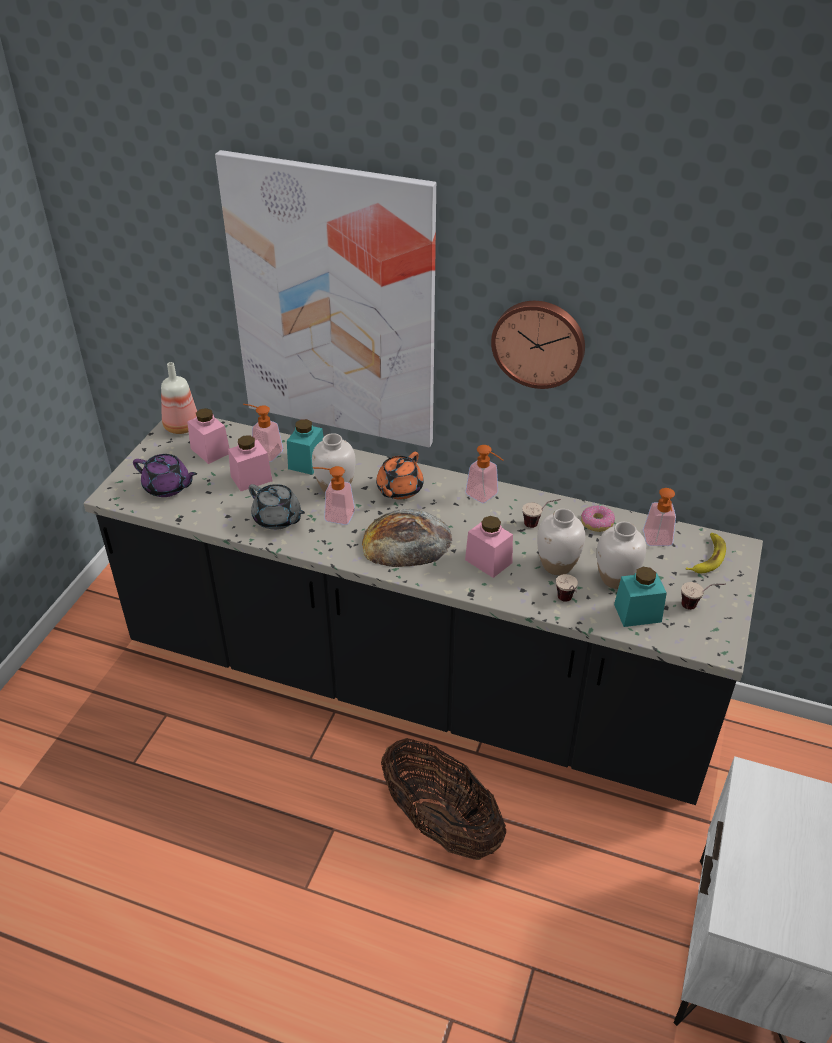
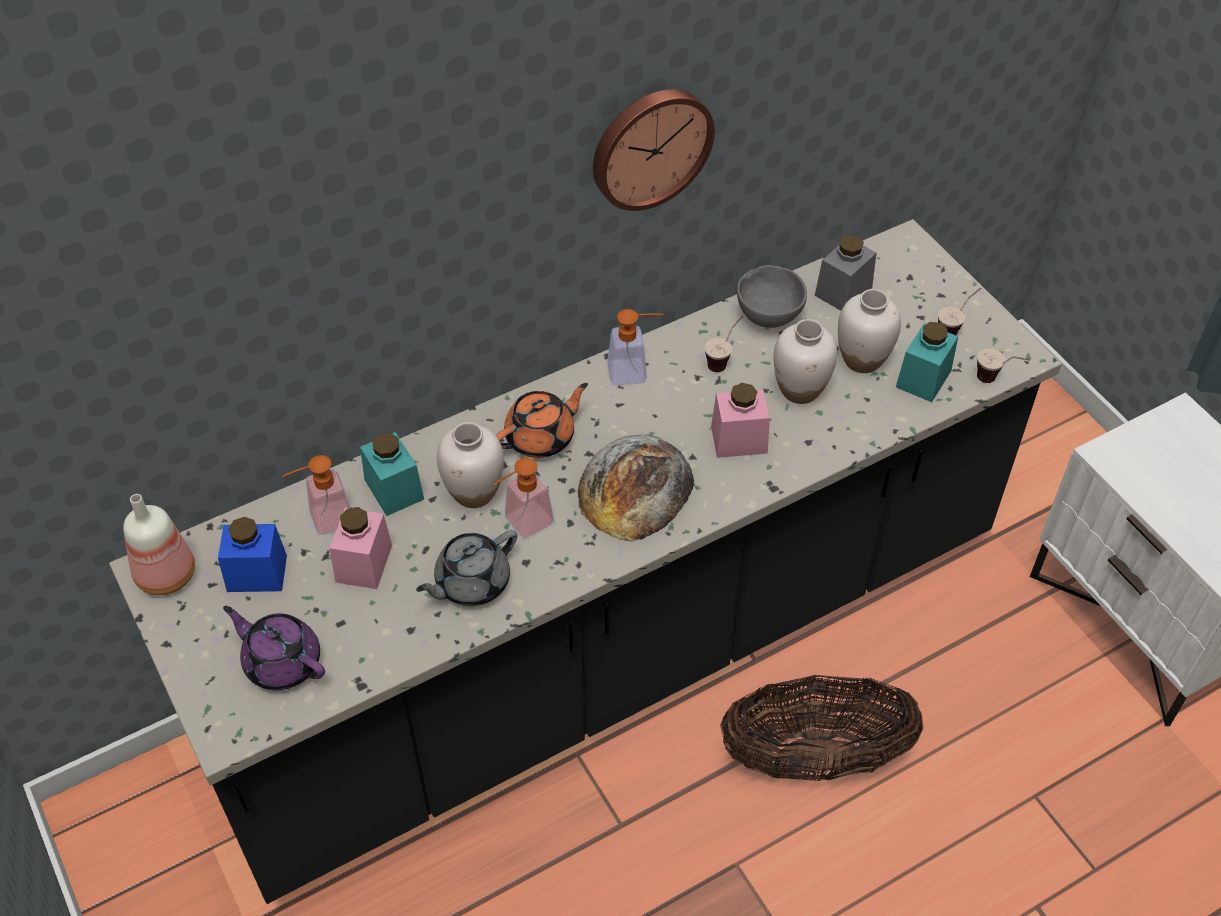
camera: 50 degrees left, 10 degrees up
(167, 487) = (282, 661): purple teapot -> purple teapot turned 120 degrees counterclockwise
(210, 451) = (257, 573): pink jar -> blue jar
(277, 519) = (471, 582): grey teapot -> grey teapot turned 150 degrees clockwise
(334, 304) = (360, 257): picture -> none
(399, 489) = (541, 437): orange teapot -> orange teapot turned 105 degrees counterclockwise
(567, 603) = (860, 421): cup -> cup (996, 381)
(597, 523) = (769, 315): donut -> grey bowl
(658, 542) = (843, 291): soap dispenser -> grey jar
(707, 557) = (898, 273): banana -> none

